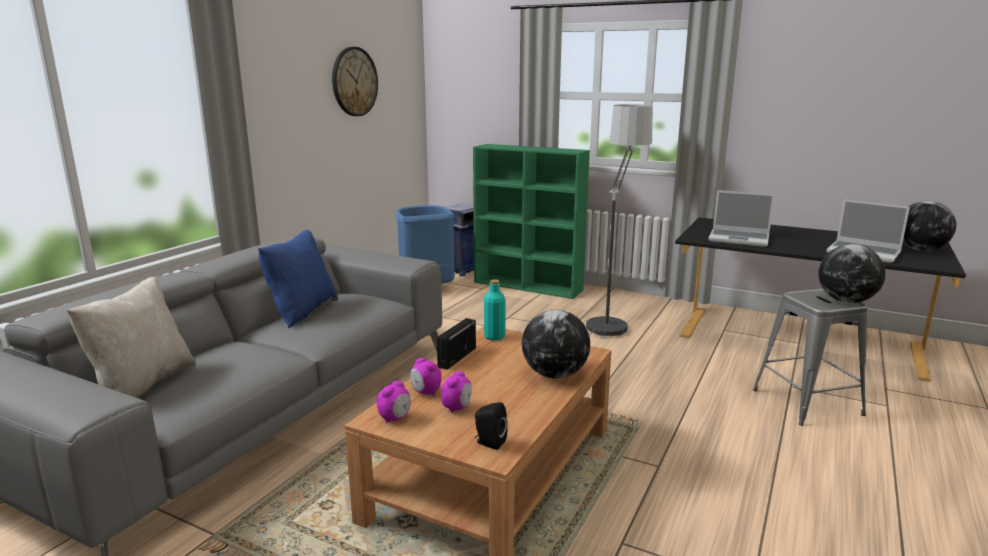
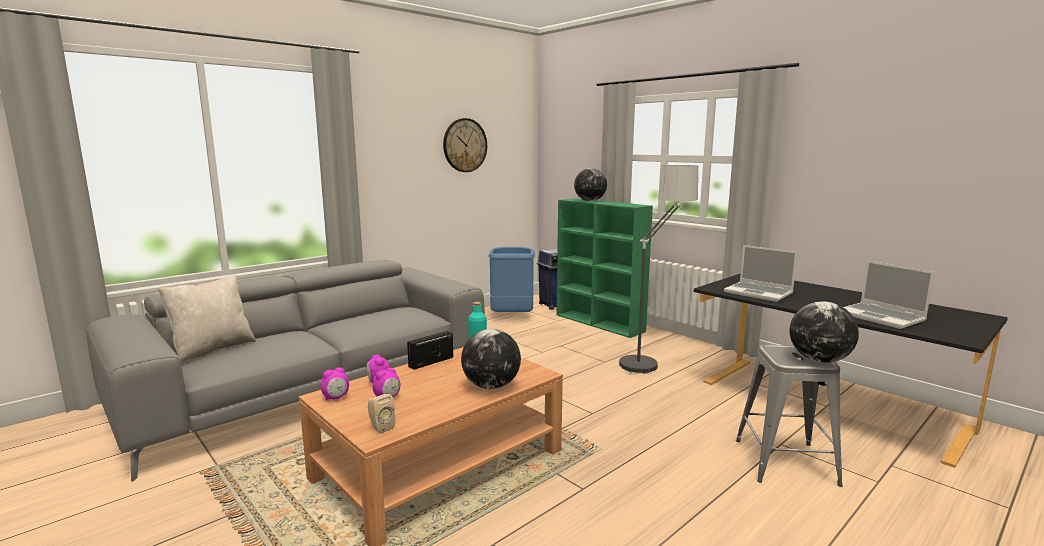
camera: 20 degrees right, 5 degrees down
(301, 312) = (362, 316): blue pillow -> none
(489, 442) = (380, 427): black speaker -> beige speaker
(920, 250) = (956, 321): globe -> globe (589, 201)

